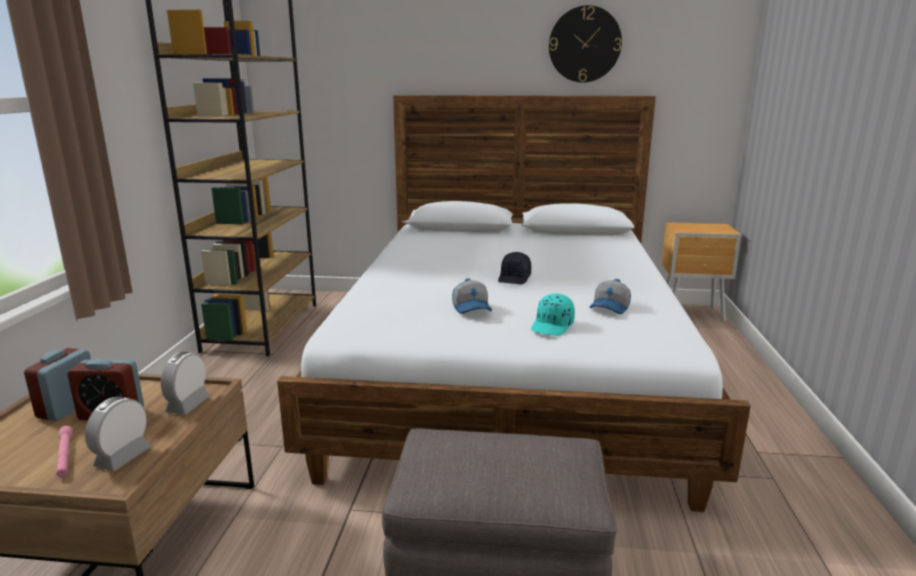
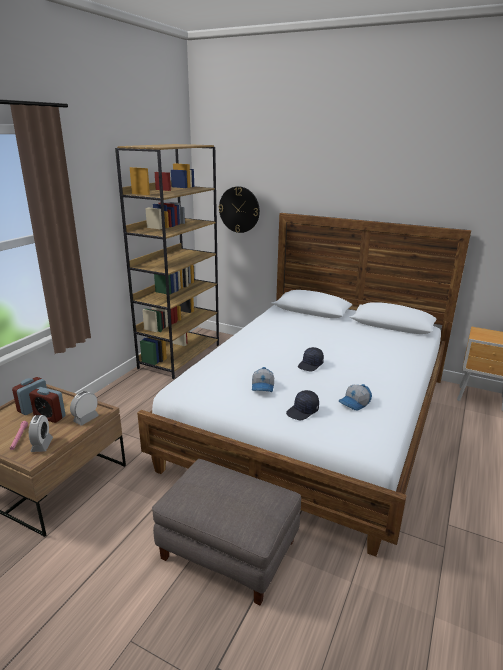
camera: 20 degrees right, 5 degrees up
(123, 457) = (42, 445): alarm clock -> alarm clock turned 135 degrees clockwise
(553, 326) = (303, 411): turquoise cap -> black cap
(584, 44) = (419, 187): wall clock -> wall clock (239, 209)

